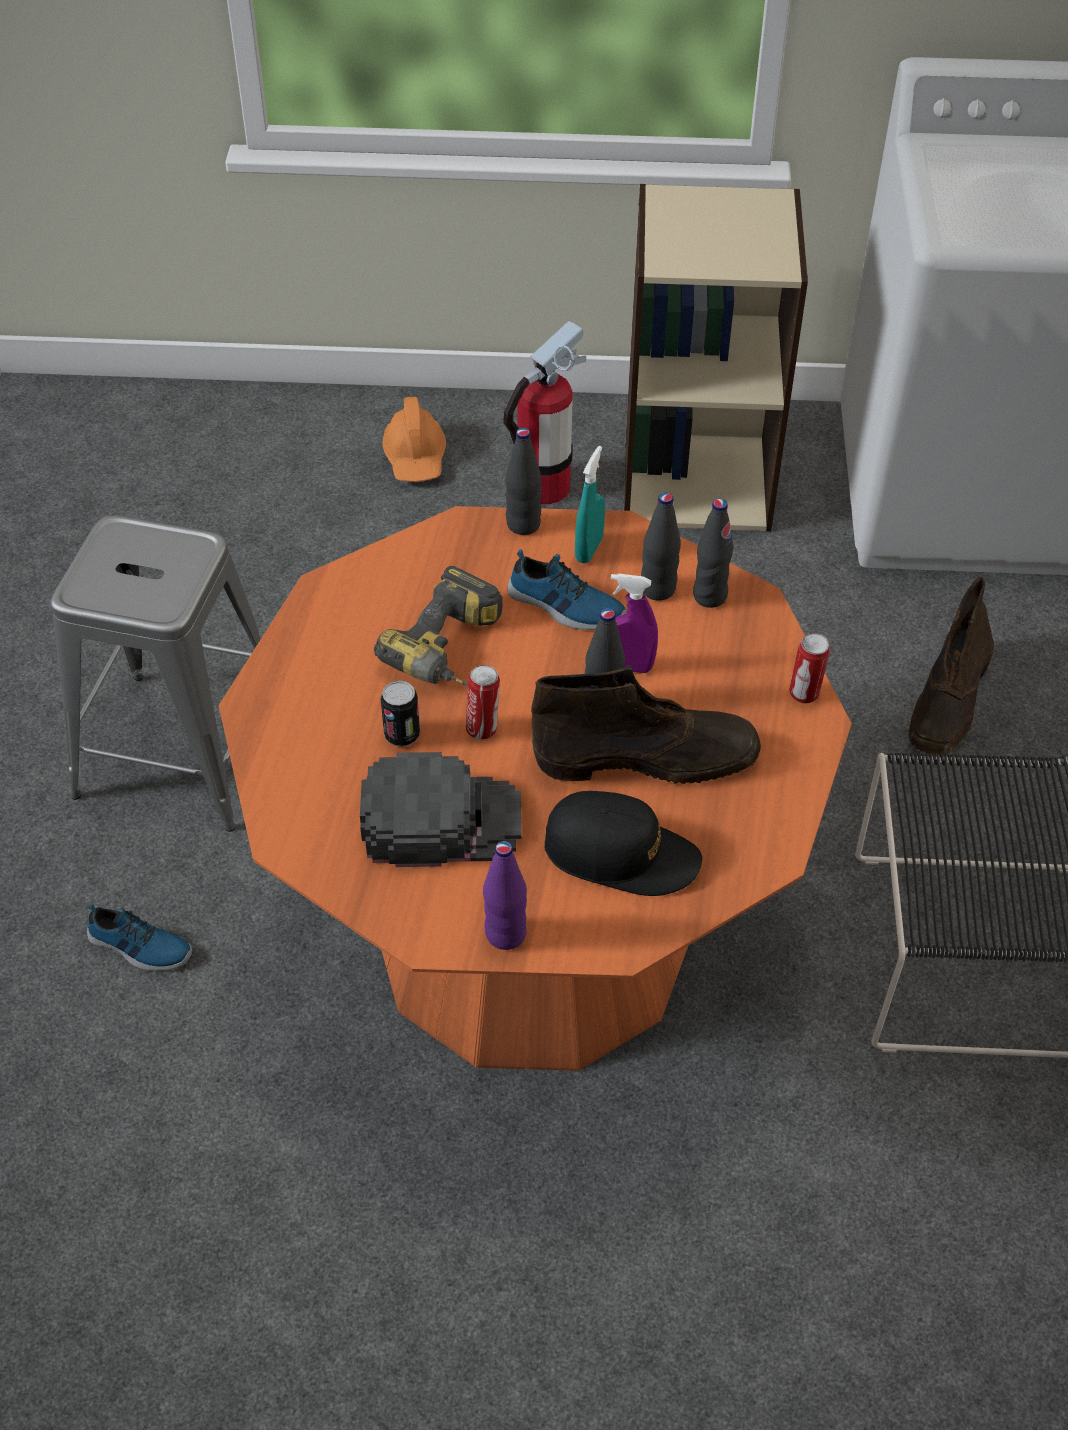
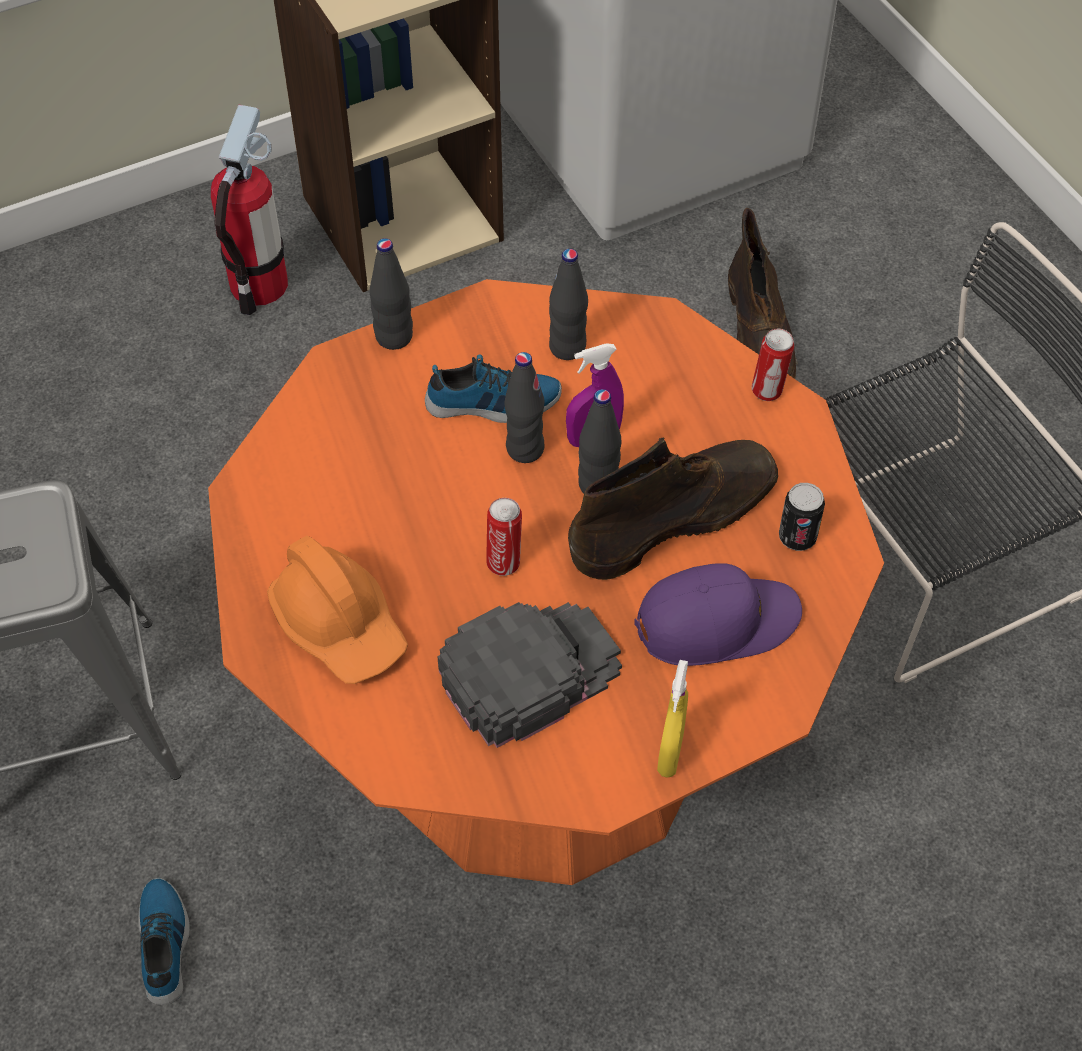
camera: 30 degrees left, 5 degrees up
(139, 947) = (165, 943): shoe -> shoe turned 90 degrees counterclockwise
(402, 735) = (431, 605): can -> can (797, 537)
(415, 457) = (108, 306): orange hard hat -> orange hard hat (340, 624)
(452, 651) = (418, 498): power drill -> none
(505, 934) = (670, 753): purple bottle -> yellow spray bottle
(589, 549) = (475, 335): turquoise spray bottle -> none
(621, 853) = (717, 622): black cap -> purple cap
(709, 596) = (619, 333): black bottle -> black bottle (525, 449)

